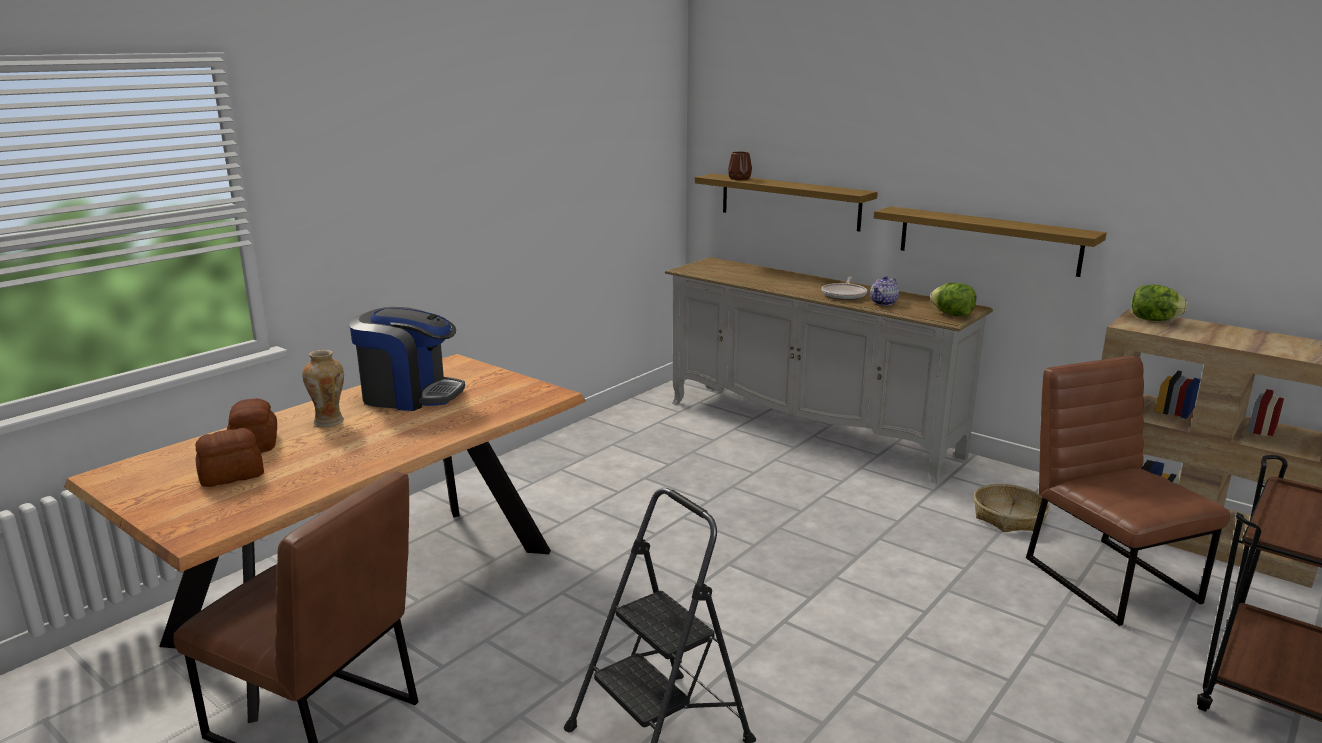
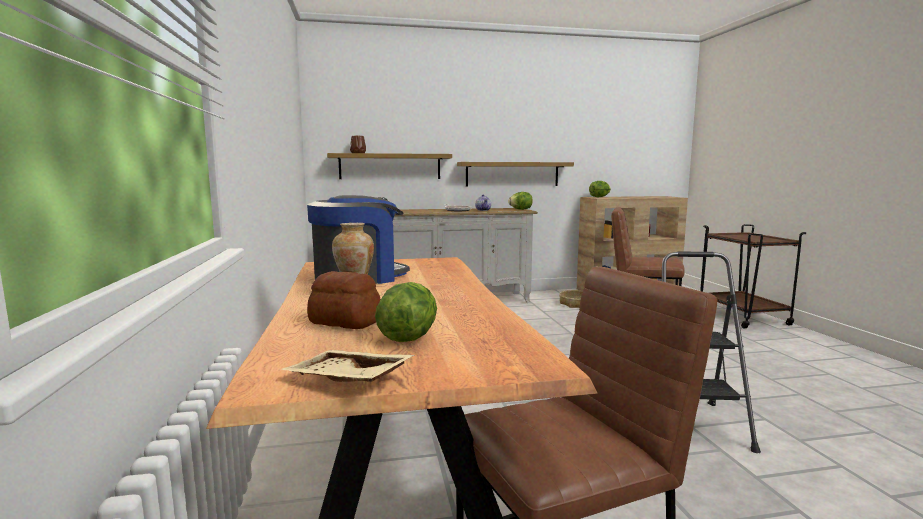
camera: 50 degrees left, 10 degrees down
(125, 490) = (346, 380): none -> beige tray
(230, 475) = (408, 337): bread -> lettuce

